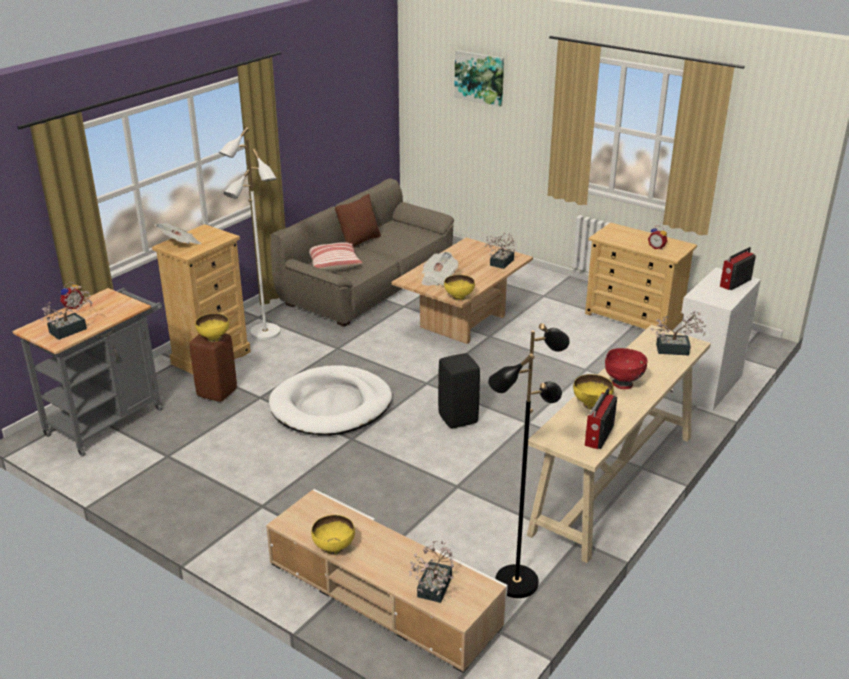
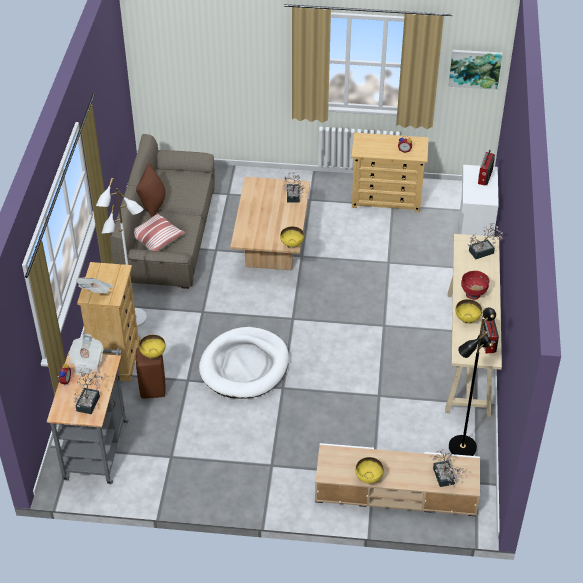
camera: 30 degrees left, 15 degrees up
(438, 279) = (261, 231): newspaper -> newspaper (86, 362)
(457, 419) = (337, 341): black stool -> none
(479, 77) = (212, 36): picture -> picture (475, 68)

